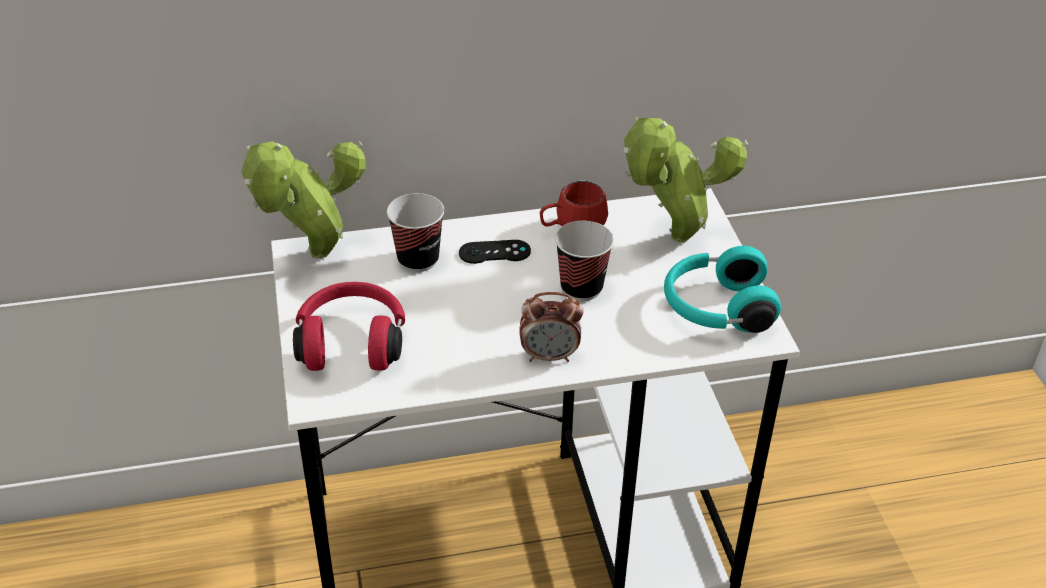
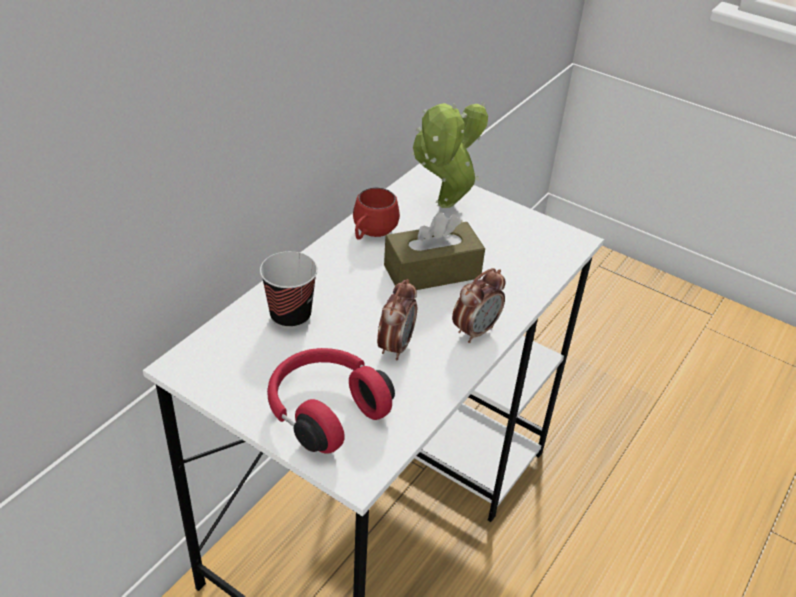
camera: 45 degrees left, 0 degrees up
(314, 257) = (201, 361): potted plant -> none
(467, 328) = (395, 346): none -> alarm clock
(494, 252) = (340, 279): black game controller -> none
(581, 288) = (432, 271): cup -> brown tissue box
(716, 309) = (528, 239): turquoise headphones -> none

